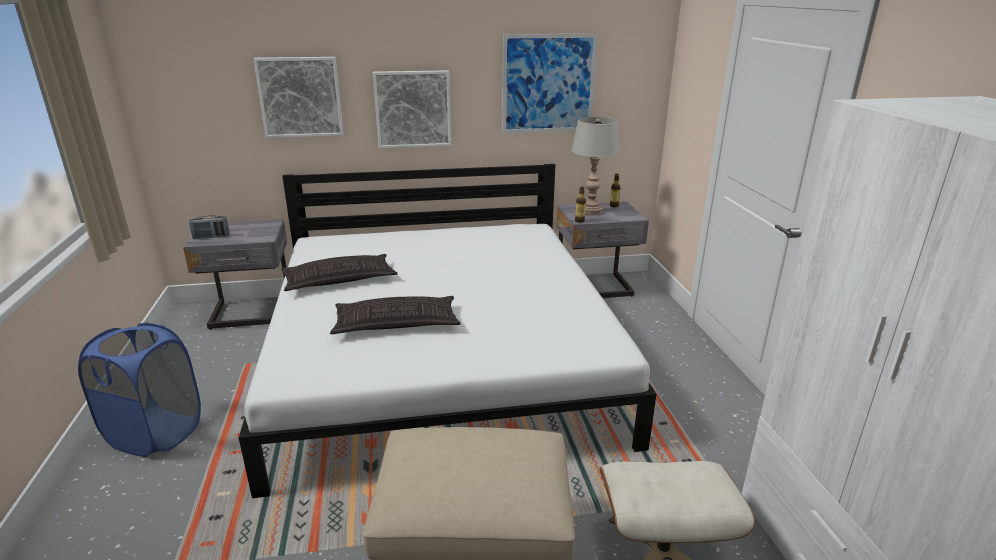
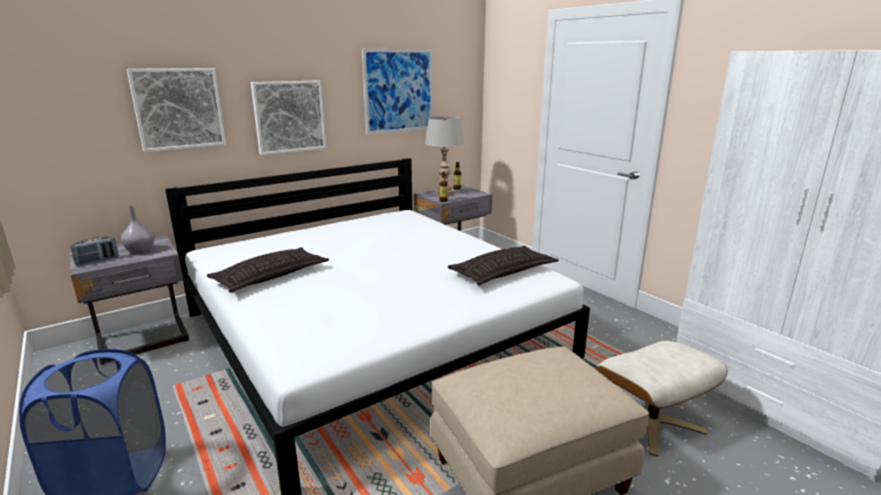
camera: 25 degrees left, 5 degrees down
(249, 233) = (140, 251): none -> grey vase
(396, 323) = (363, 298): pillow -> pillow (503, 272)

